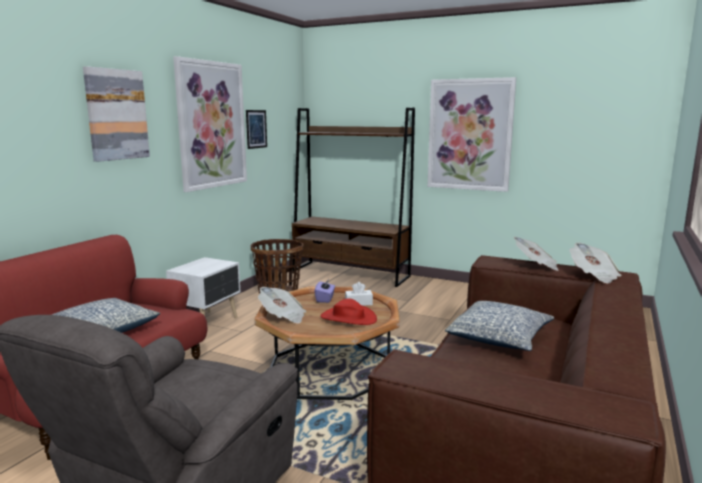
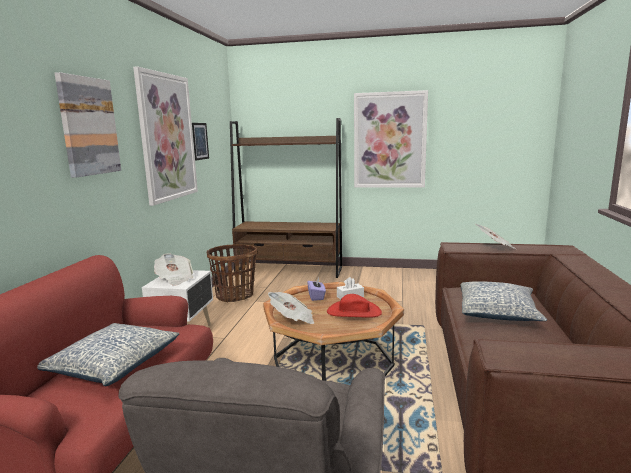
camera: 15 degrees left, 0 degrees up
(593, 275) = (546, 250): newspaper -> newspaper (174, 279)

